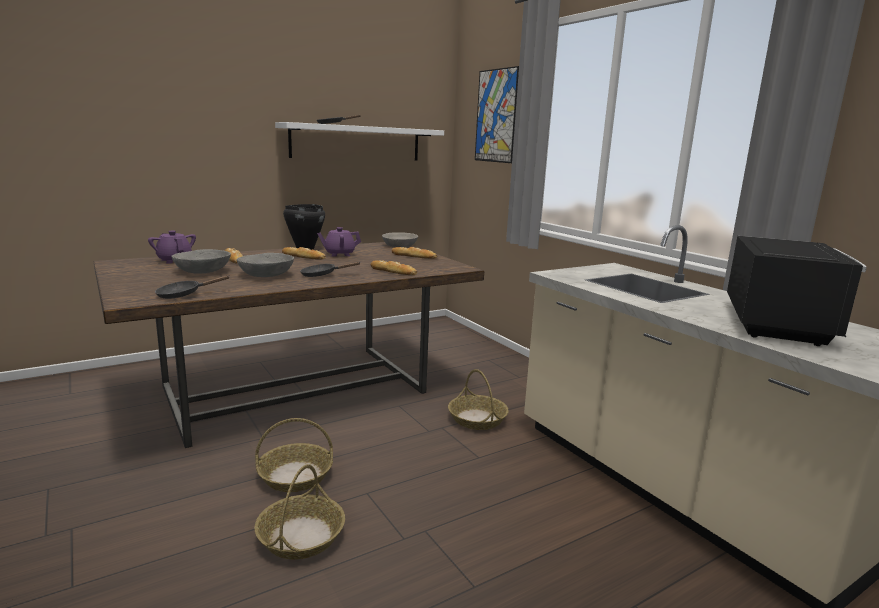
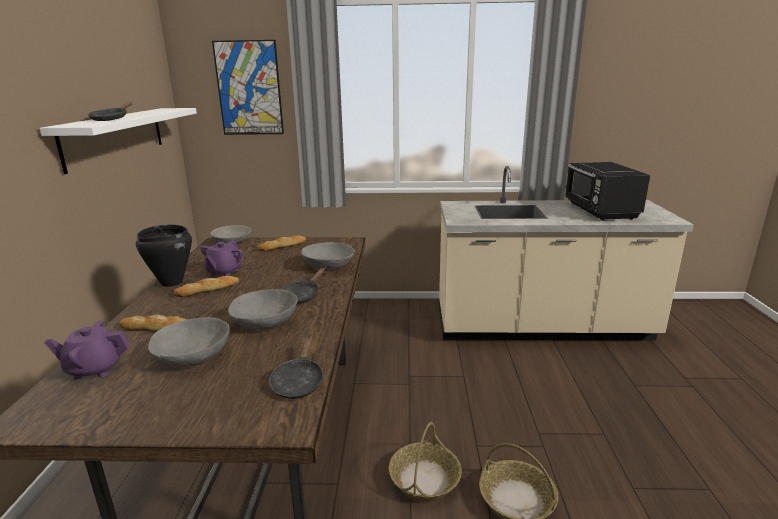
camera: 55 degrees left, 5 degrees up
(393, 271) = (328, 266): bread -> grey bowl
(477, 419) = (411, 356): basket -> none
(777, 324) = (600, 211): black microwave -> black microwave turned 150 degrees counterclockwise

